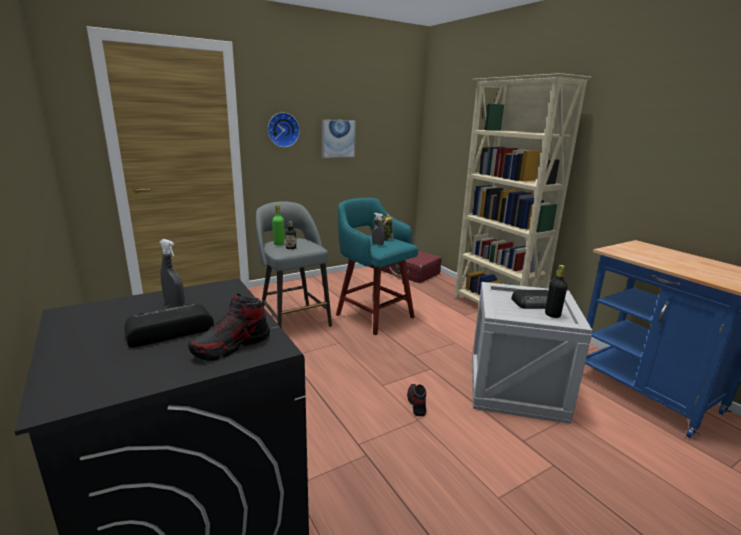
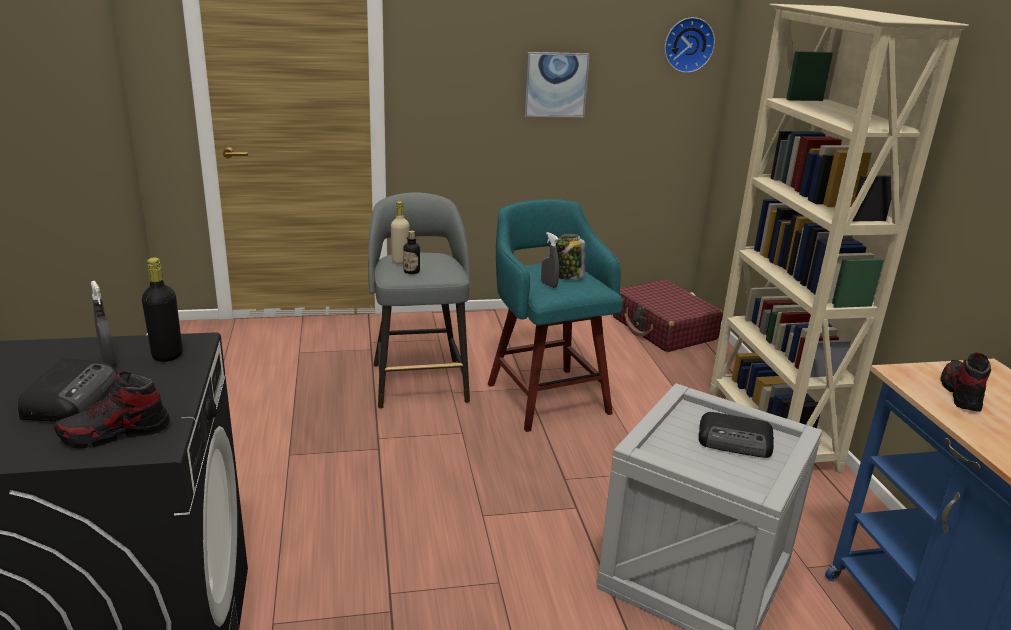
camera: 20 degrees right, 5 degrees up
(168, 330) = (72, 397): radio -> radio turned 105 degrees clockwise
(279, 244) = (400, 261): green bottle -> beige bottle
(282, 130) = (457, 68): wall clock -> wall clock (688, 44)
(416, 404) = (513, 557): shoe -> shoe (960, 393)
(552, 315) = (745, 468): black bottle -> black bottle (167, 355)

